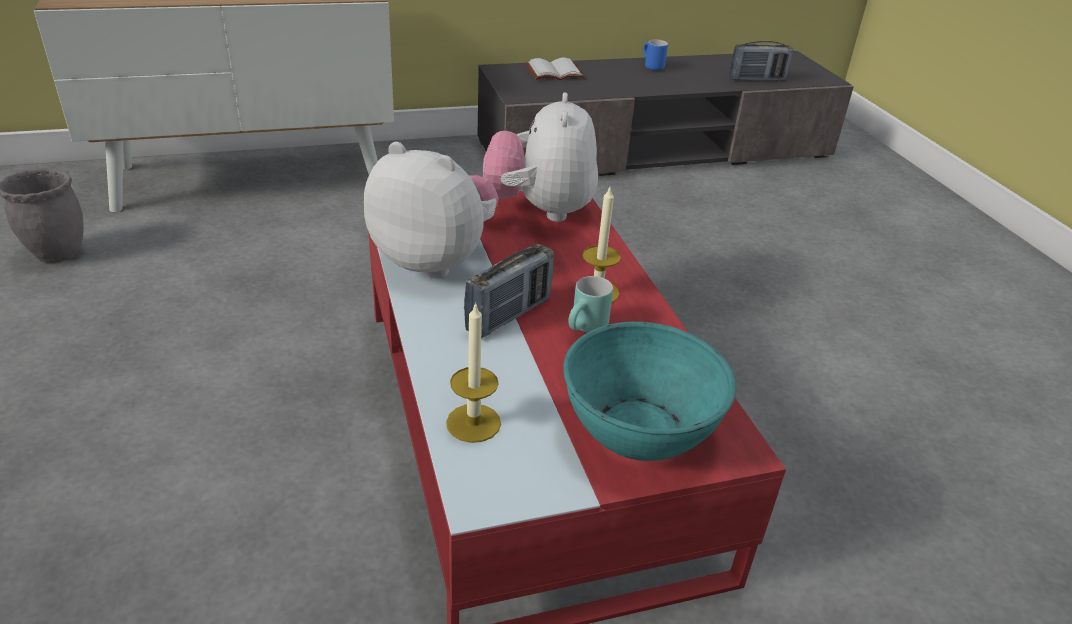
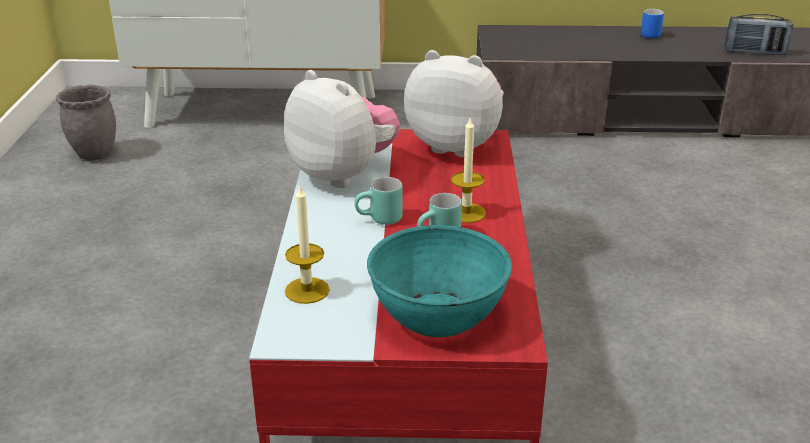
camera: 20 degrees right, 5 degrees down
(509, 315) = (380, 220): radio -> turquoise mug
(540, 210) = (455, 146): plush toy -> plush toy turned 90 degrees clockwise
(554, 73) = (545, 35): white book -> none

